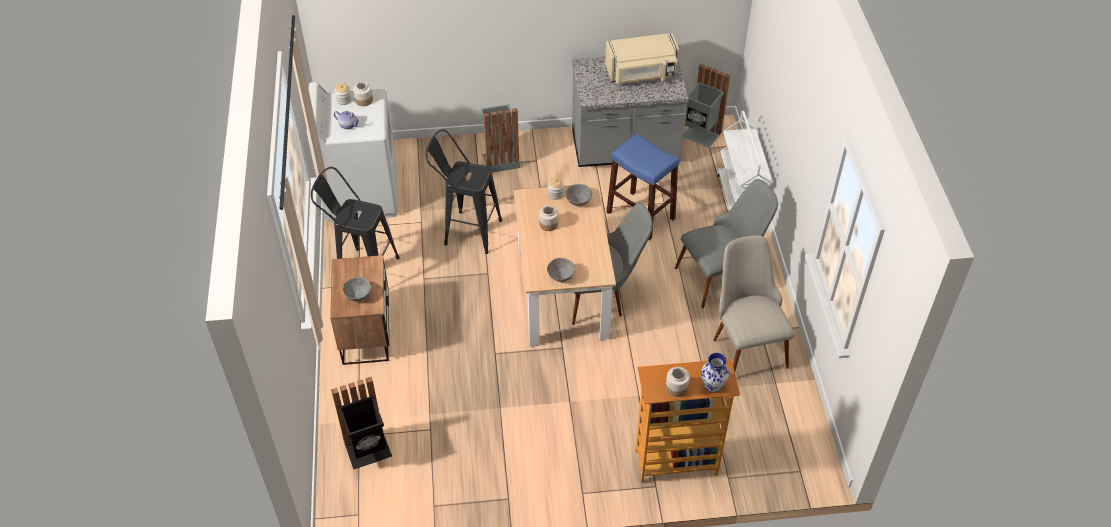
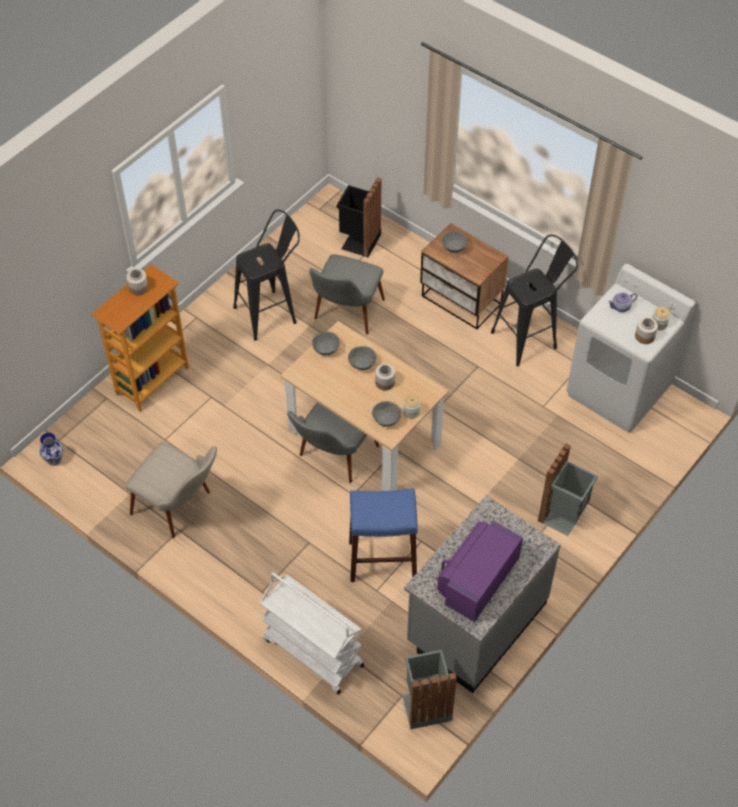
camera: 135 degrees right, 5 degrees up
(466, 231) = (500, 428): black stool -> black stool (271, 313)
(548, 247) = (362, 364): none -> grey bowl
(641, 74) = (476, 579): beige microwave -> purple microwave
(712, 386) = (114, 306): vase -> vase (54, 459)
(721, 276) = (256, 555): grey chair -> grey chair (345, 318)

